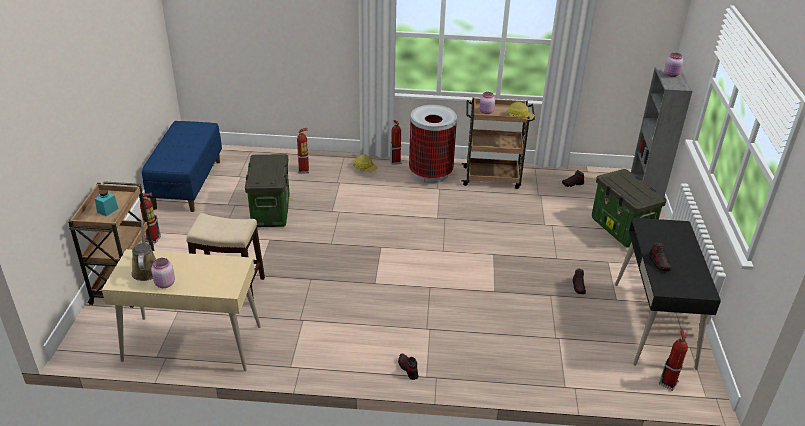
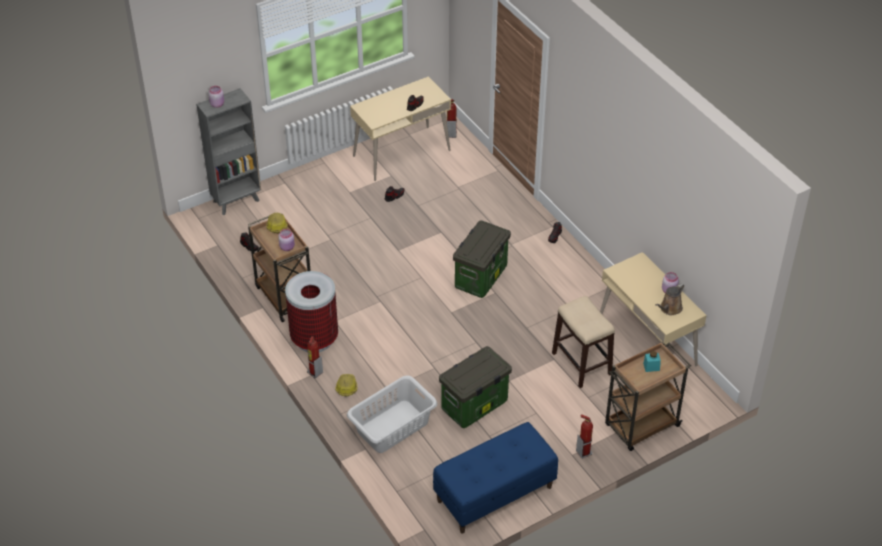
camera: 125 degrees left, 10 degrees up
(304, 171) = (392, 426): fire extinguisher -> grey laundry basket
(622, 229) = (297, 198): storage box -> storage box (481, 276)
(654, 325) = (401, 153): black desk -> beige desk

